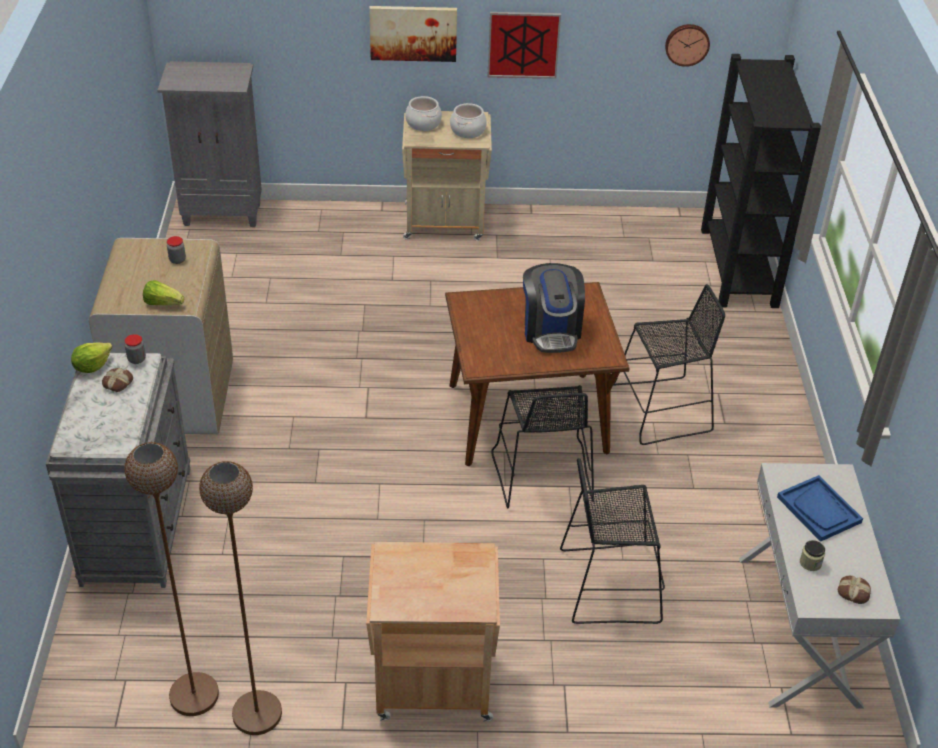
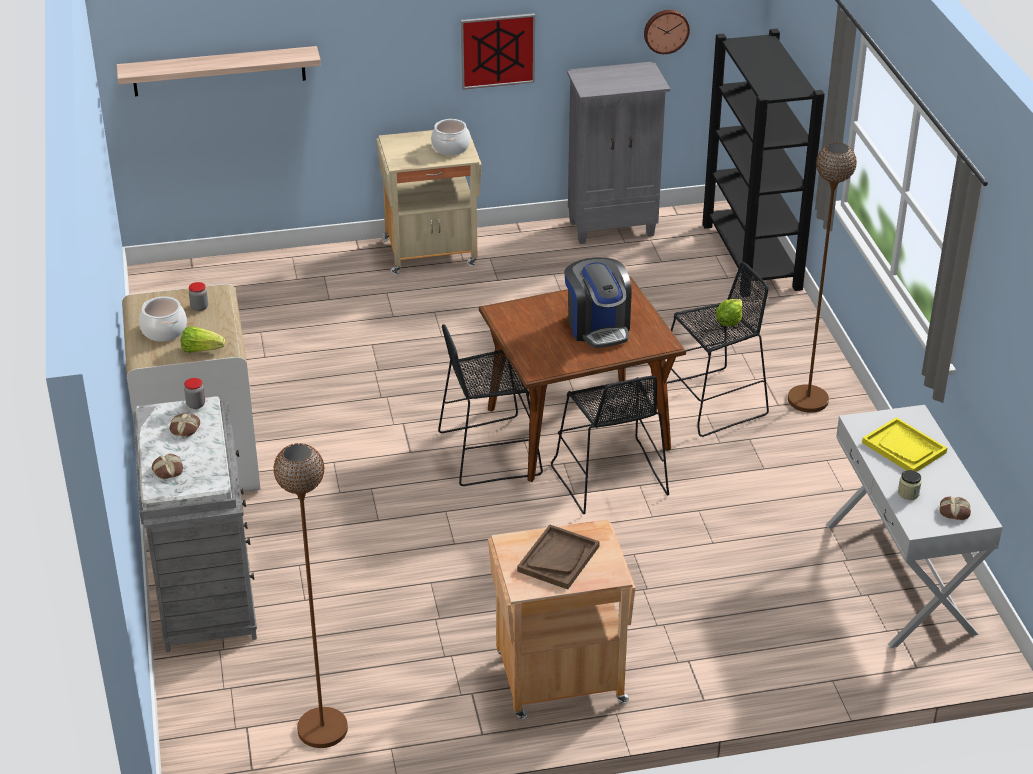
camera: 10 degrees left, 5 degrees down
(85, 424) = (167, 470): none -> bread
(92, 366) = (152, 417): lettuce -> lettuce (729, 322)
(222, 215) = (185, 277): grey cabinet -> grey cabinet (612, 229)
(257, 713) = (392, 734): brown floor lamp -> brown floor lamp (808, 400)
(262, 34) = (219, 71): none -> shelf
(413, 33) = (381, 51): picture -> none
(423, 123) = (401, 146): cooking pot -> cooking pot (164, 331)
(432, 579) = (558, 558): none -> brown tray
(611, 583) = (707, 566): black stool -> black stool (490, 451)
(819, 510) = (904, 448): blue tray -> yellow tray

